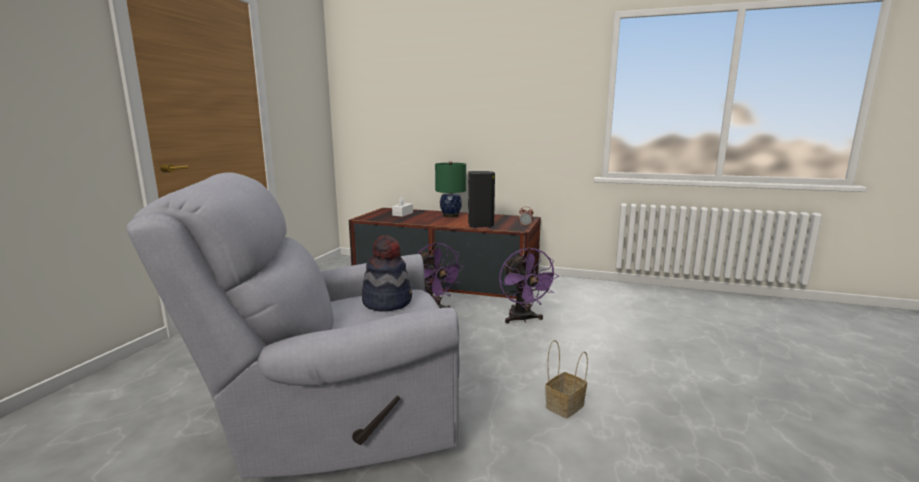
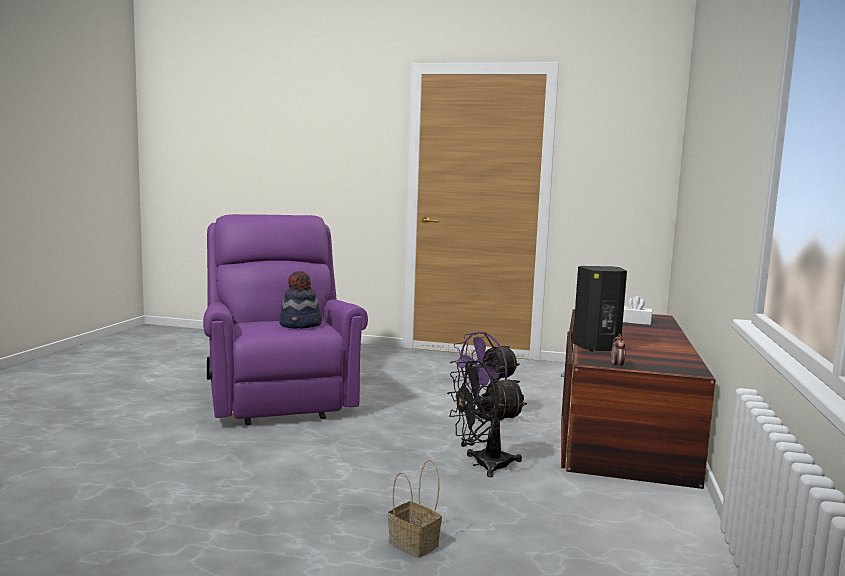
camera: 85 degrees right, 5 degrees down
(334, 420) = (278, 397): grey armchair -> purple armchair
(450, 215) = (652, 338): green table lamp -> none
(523, 319) = (483, 465): purple fan -> black fan
(564, 405) = (274, 471): basket -> basket (415, 544)

